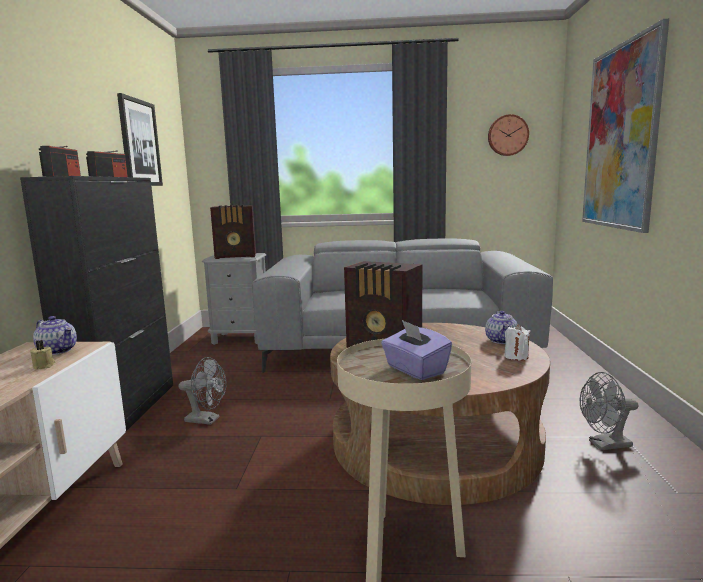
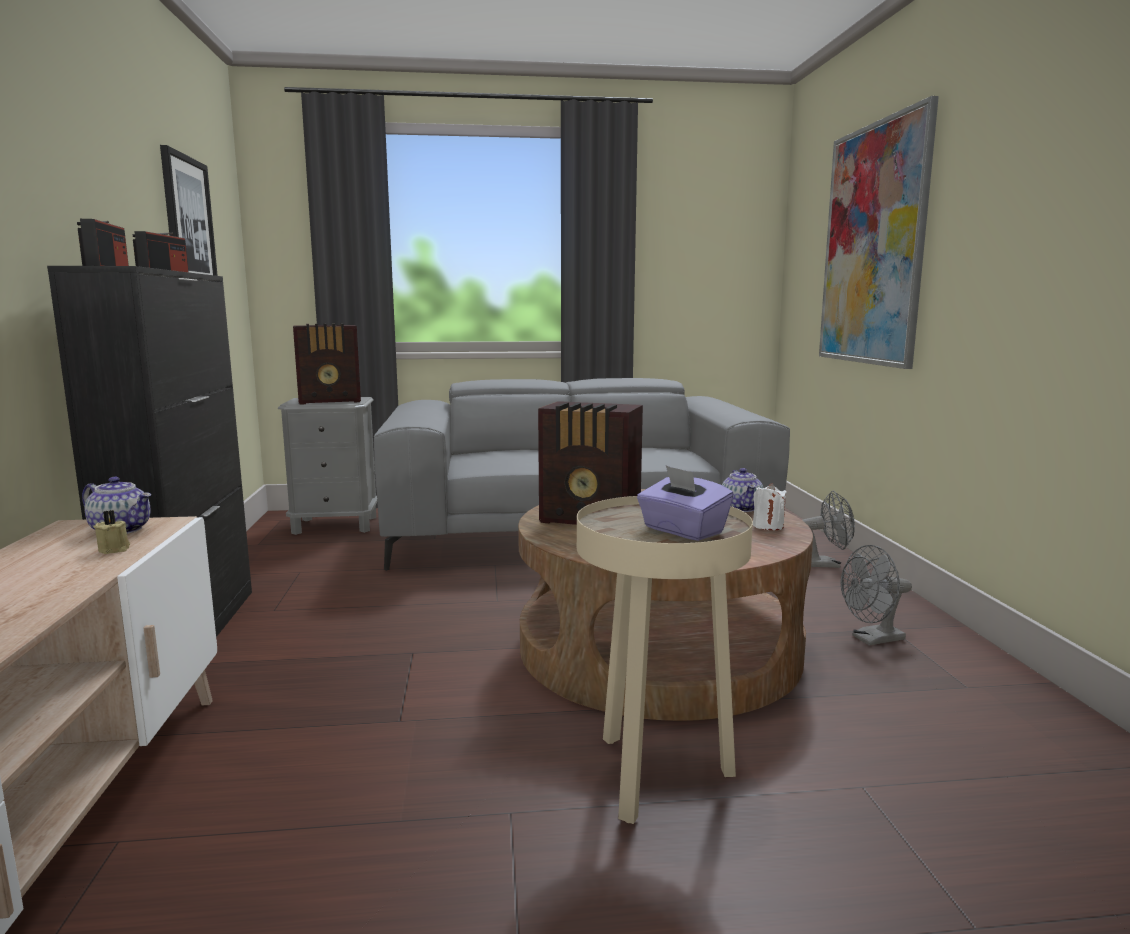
camera: 10 degrees left, 0 degrees up
(207, 420) = (323, 636): grey fan -> grey fan (826, 564)
(507, 135) = (716, 237): wall clock -> none

